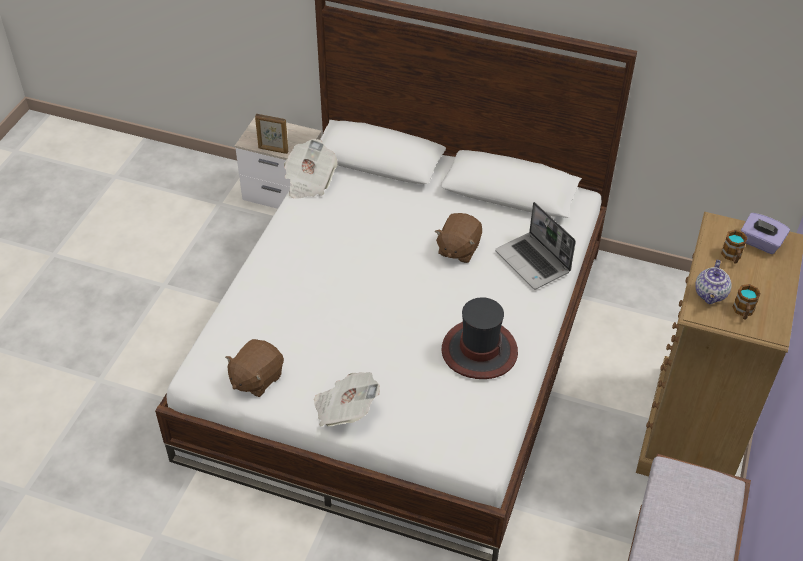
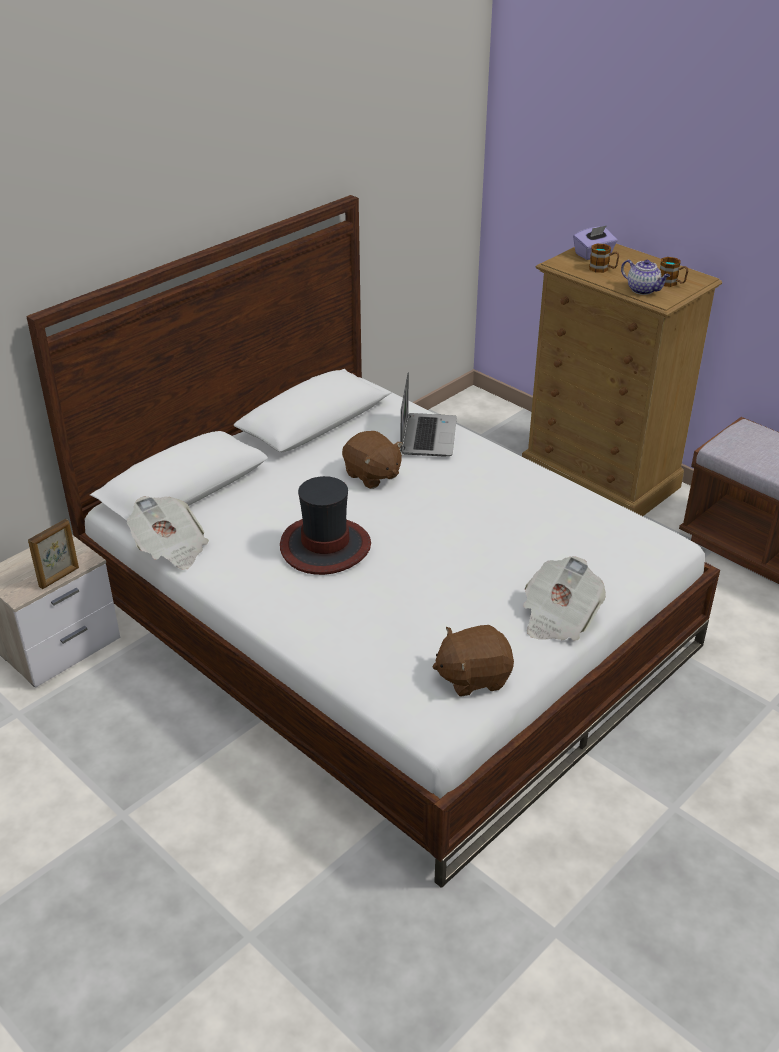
camera: 65 degrees left, 10 degrees down
(256, 378) = (473, 677): brown plush toy -> brown plush toy turned 105 degrees clockwise
(479, 351) = (526, 503): hat -> hat (325, 546)
(533, 262) = (427, 436): laptop -> laptop turned 75 degrees counterclockwise

